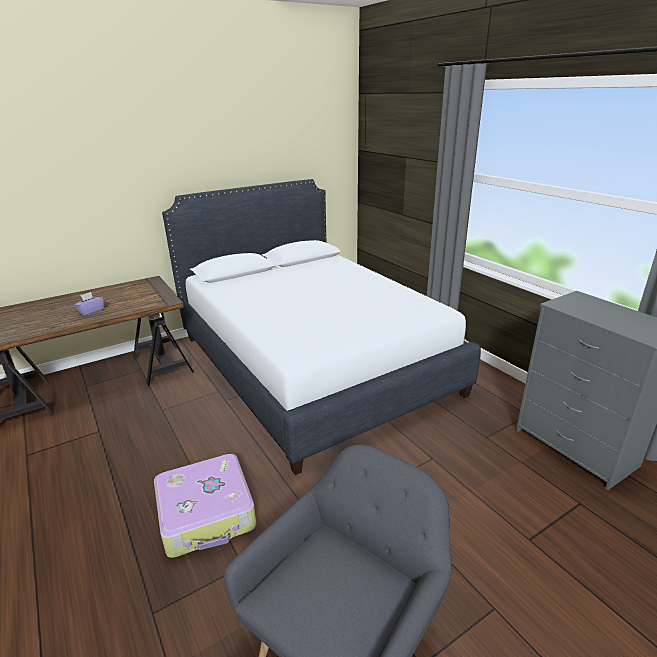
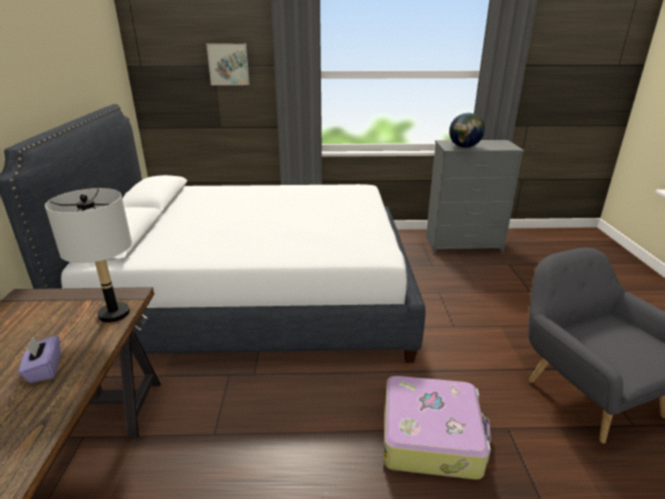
camera: 60 degrees left, 0 degrees up
(147, 305) = (114, 314): none -> grey table lamp
(414, 157) = (228, 64): none -> picture
(580, 310) = (464, 147): none -> globe

